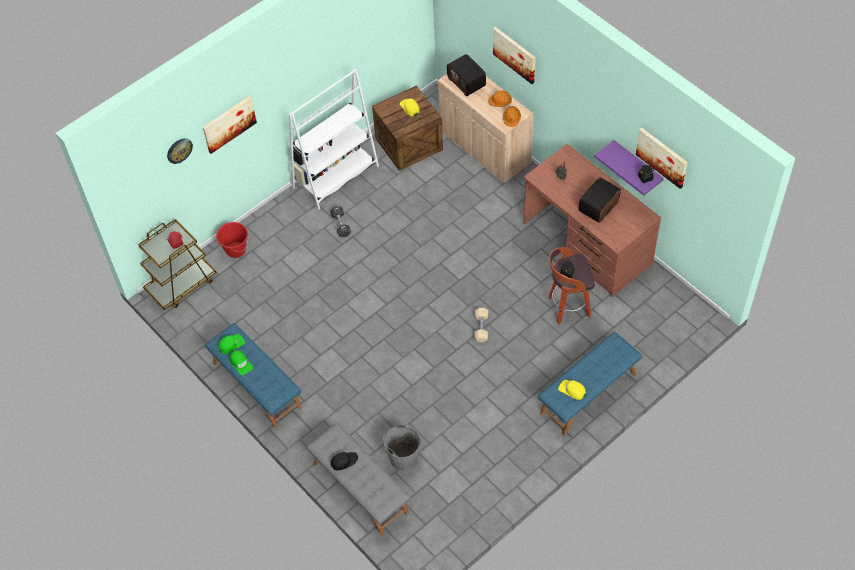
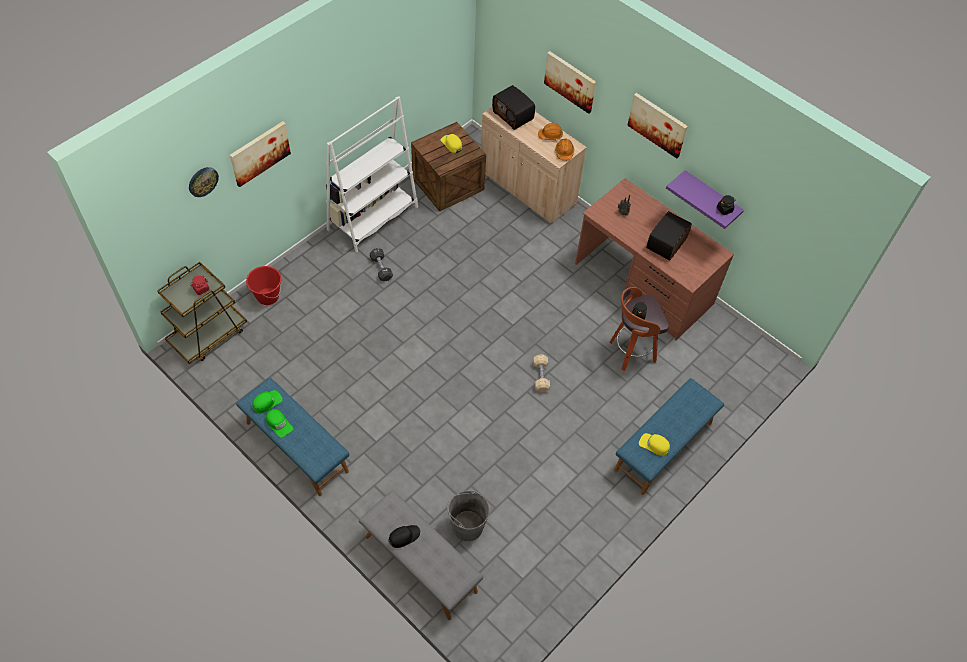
camera: 10 degrees left, 0 degrees up
(662, 157) = (746, 185): picture -> picture (658, 124)

